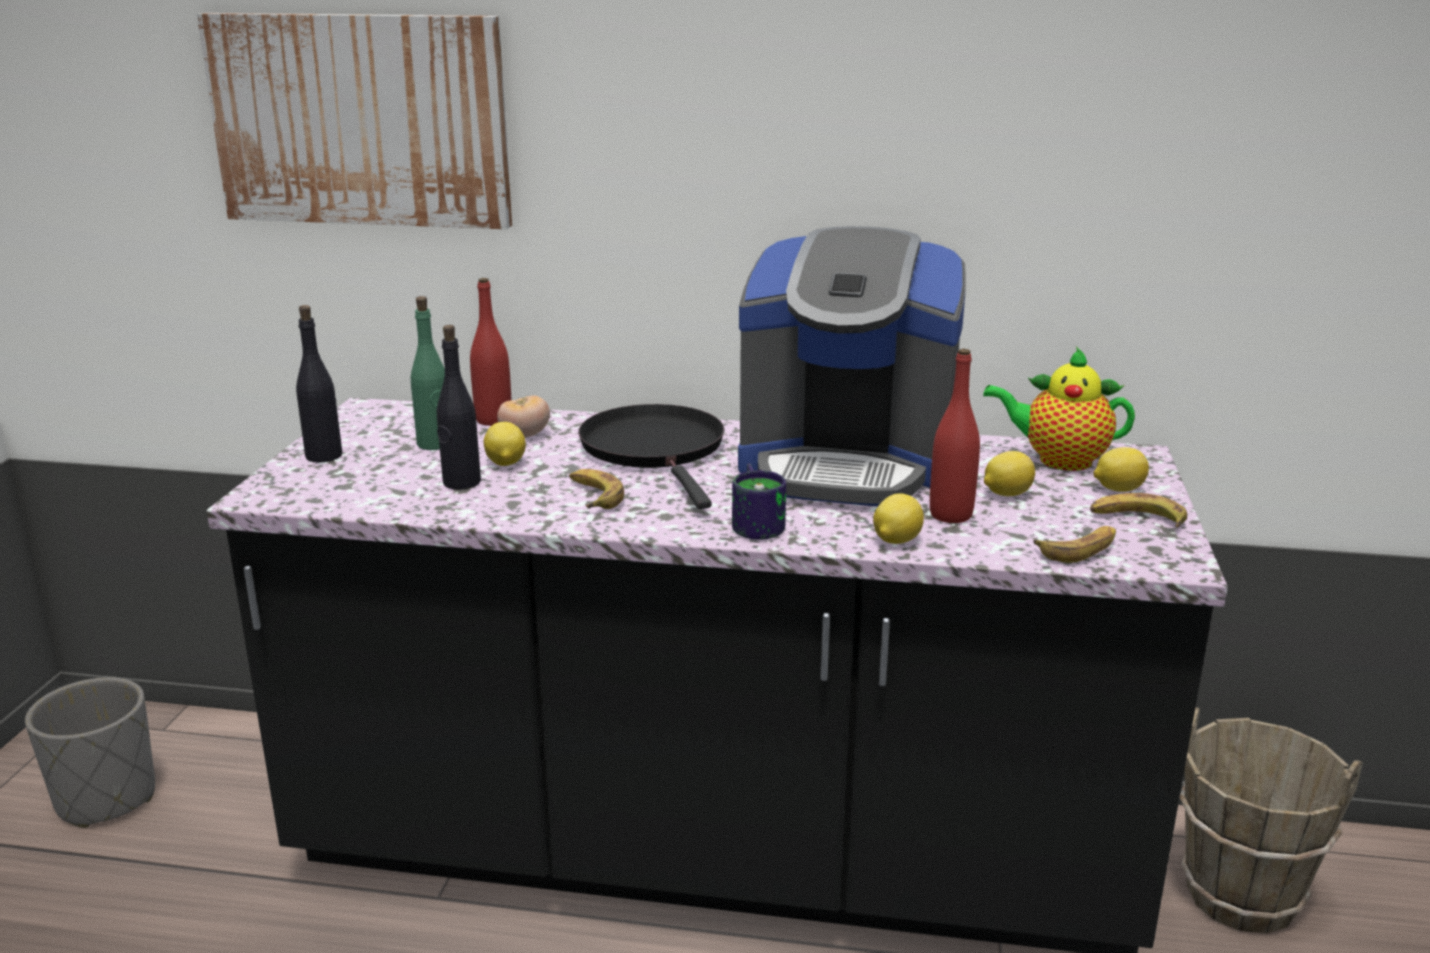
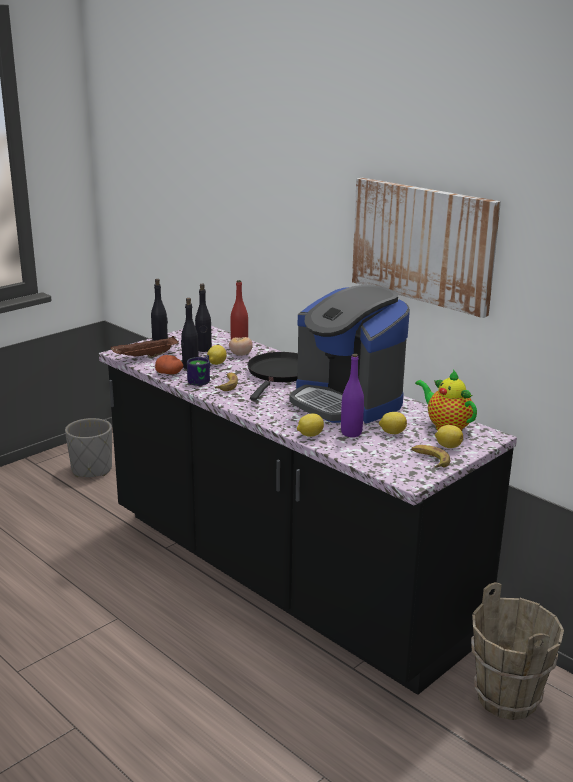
camera: 35 degrees right, 0 degrees up
(334, 490) = (145, 357): none -> brown tray
(361, 120) = (216, 201): picture -> picture (423, 244)
(435, 444) = (203, 349): green bottle -> black bottle
(441, 507) = (170, 373): none -> potato
(758, 523) = (269, 412): mug -> mug (202, 380)
(950, 515) = (351, 433): red bottle -> purple bottle
(1079, 549) = (378, 462): banana -> none

